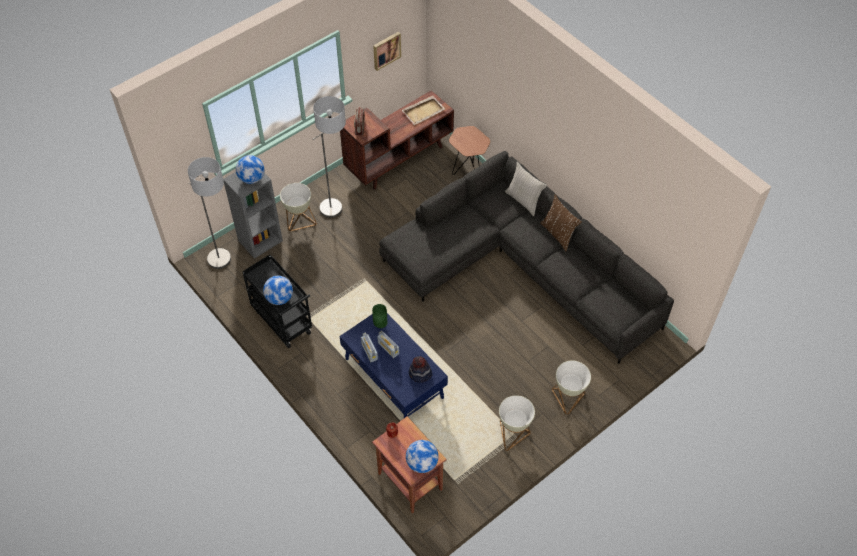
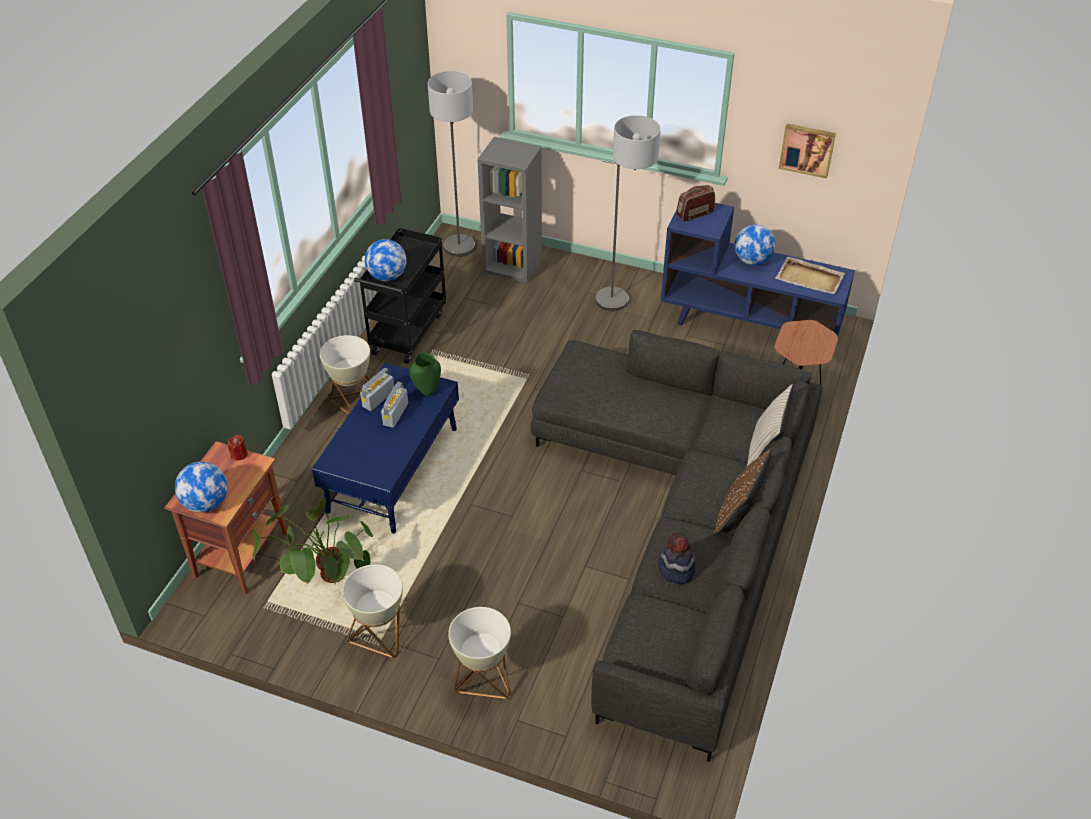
camera: 60 degrees right, 10 degrees down
(252, 178) = (513, 155): globe -> globe (752, 261)
(299, 222) = (567, 284): planter -> planter (353, 402)
(399, 158) = (751, 324): brown tv stand -> blue tv stand
(420, 374) = (374, 462): hat -> hat (676, 569)
(457, 447) = (323, 582): none -> potted plant

